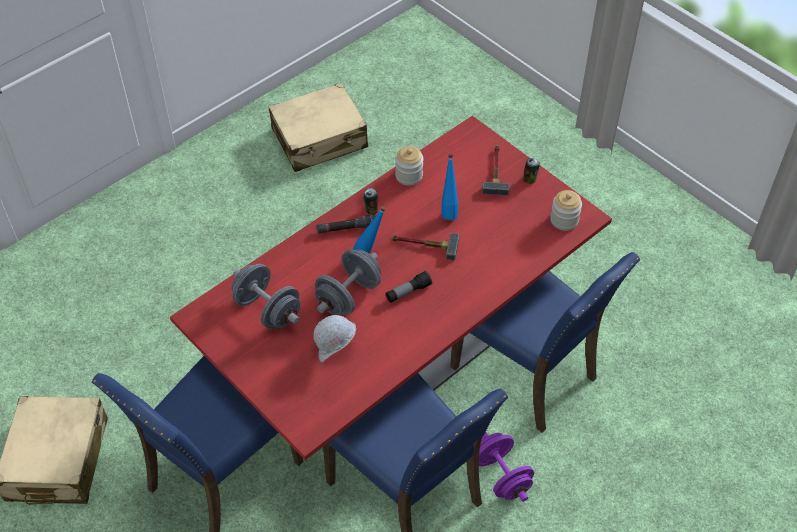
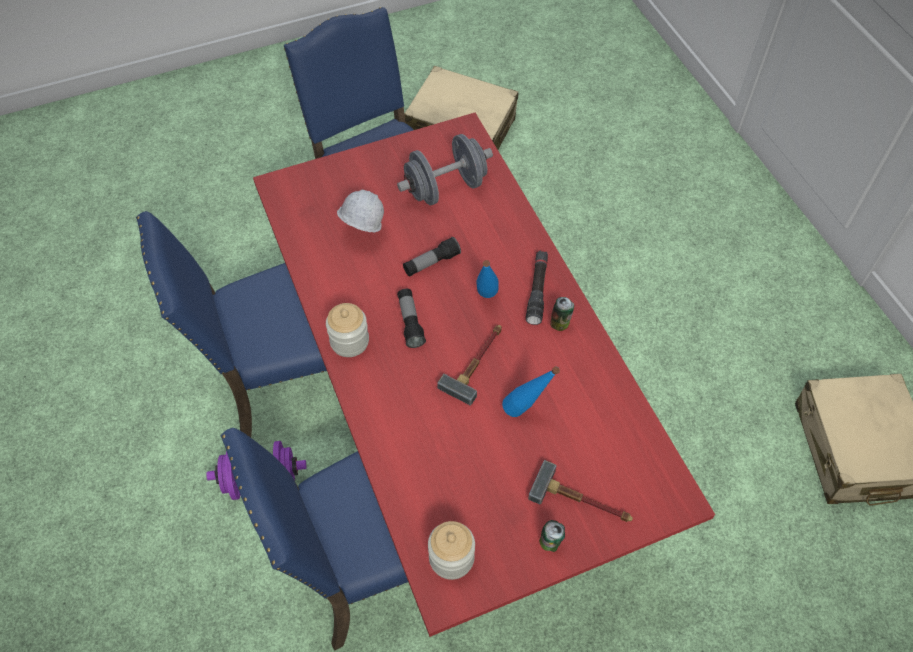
camera: 110 degrees right, 5 degrees up
(348, 296) = (431, 263): grey dumbbell -> flashlight
(409, 176) = (607, 385): jar -> jar (349, 341)

